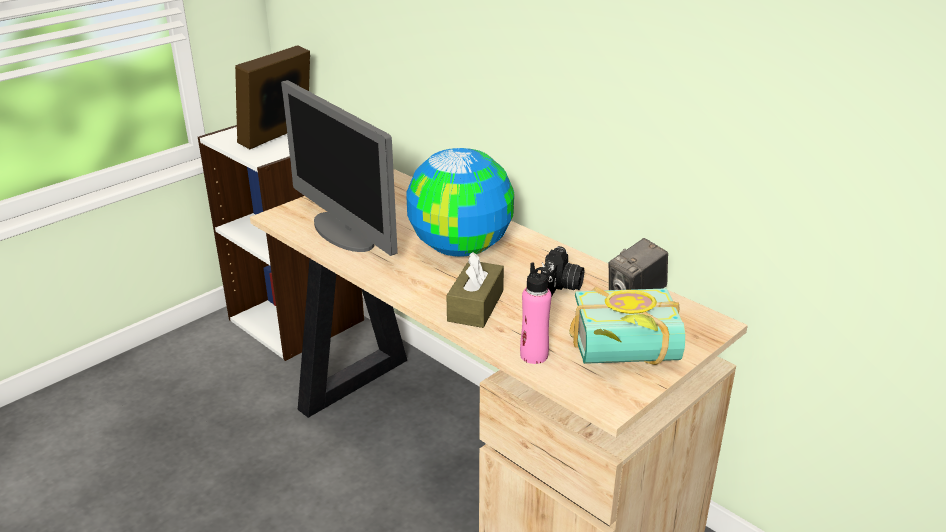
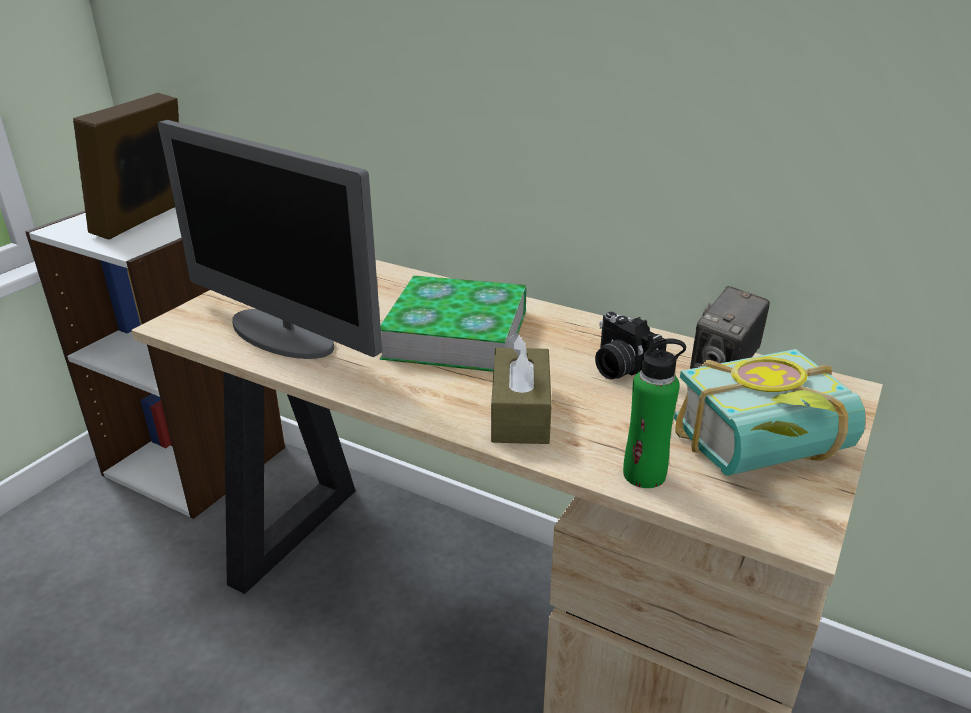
camera: 15 degrees left, 0 degrees up
(460, 248) = (456, 334): globe -> book
(534, 355) = (644, 474): pink bottle -> green bottle
(561, 287) = (620, 369): camera -> camera turned 135 degrees clockwise

